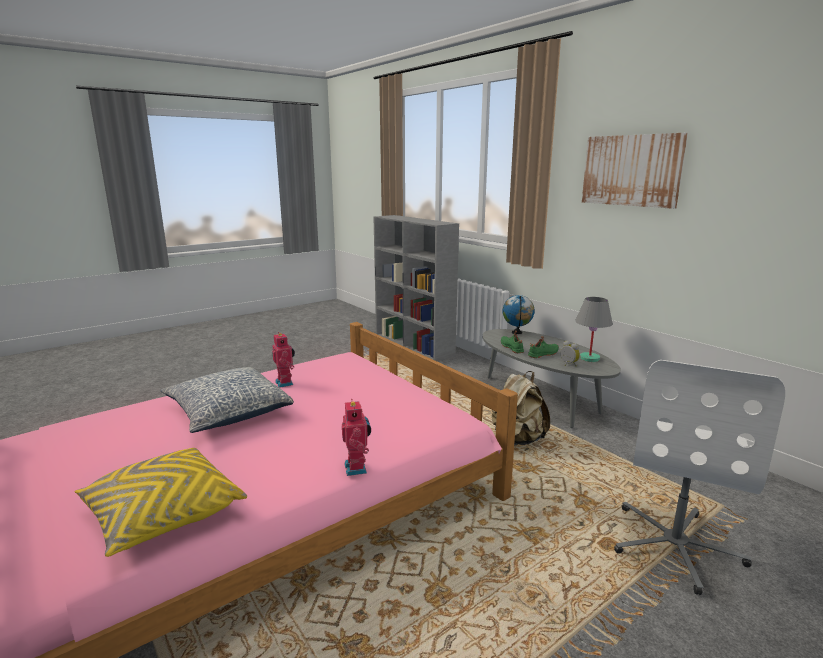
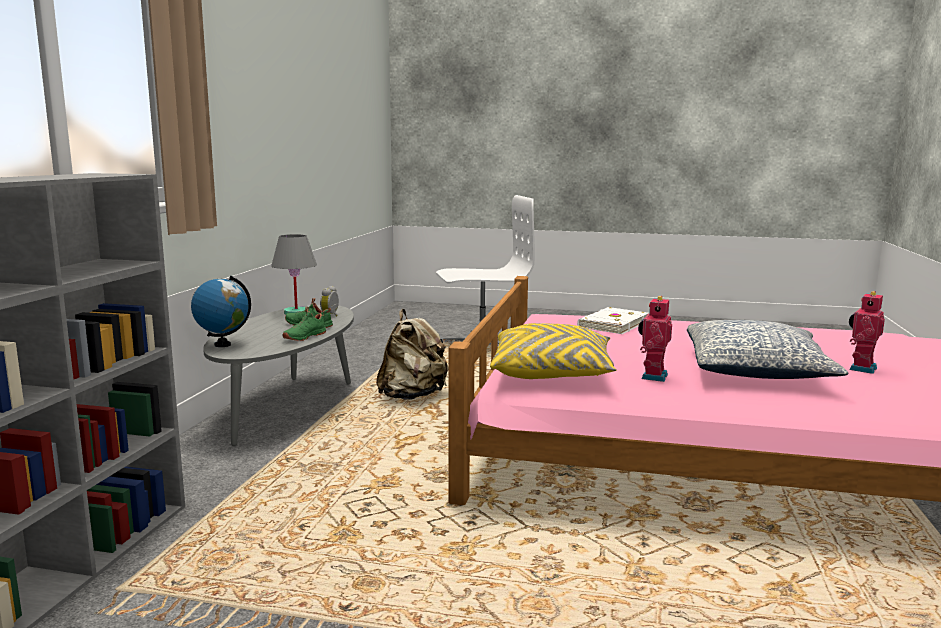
camera: 130 degrees left, 5 degrees down
(163, 515) = (840, 336): yellow pillow -> yellow pillow (552, 373)
(357, 468) = (675, 319): toy robot -> toy robot (860, 368)
(391, 428) = (612, 324): none -> white book
(631, 170) = (247, 76): picture -> none

